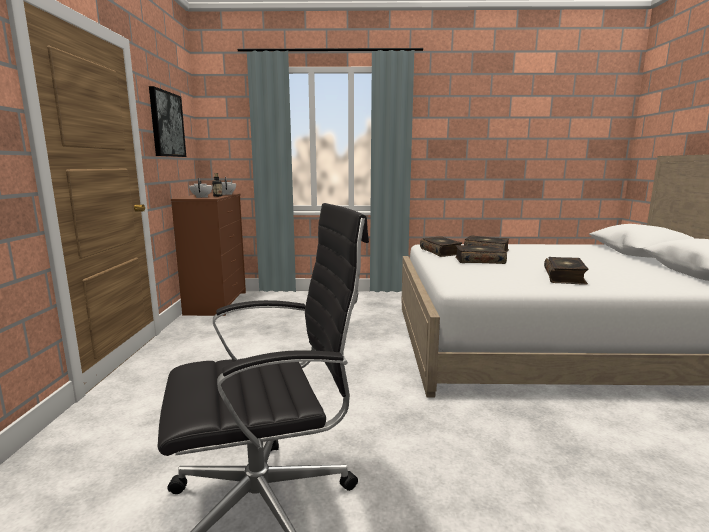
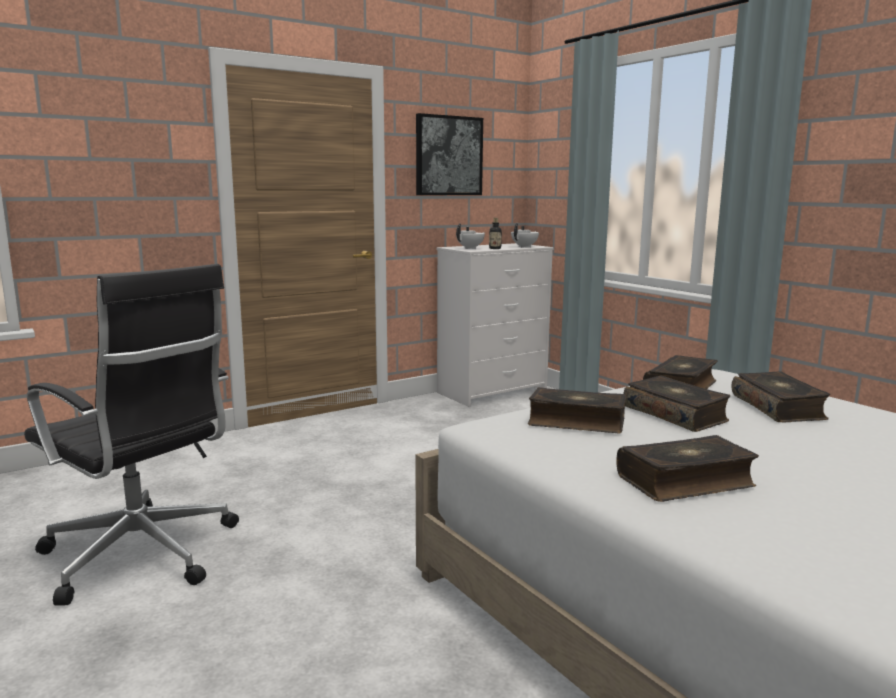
camera: 55 degrees right, 0 degrees up
(216, 303) = (493, 391): brown dresser -> white dresser
(473, 273) = (576, 422): none -> book

